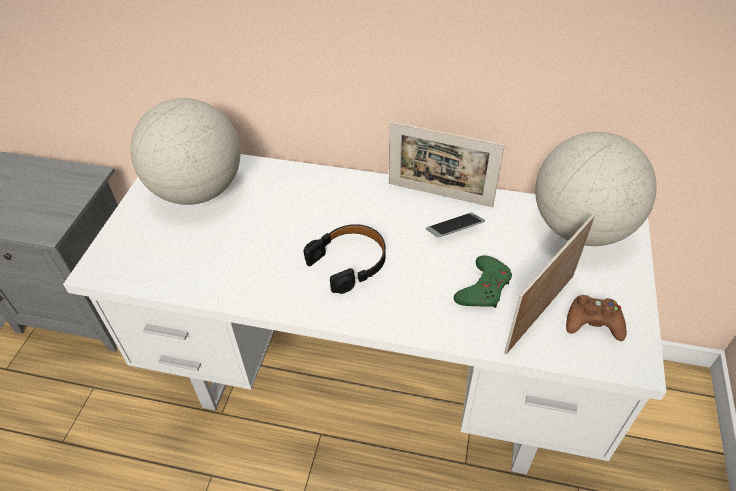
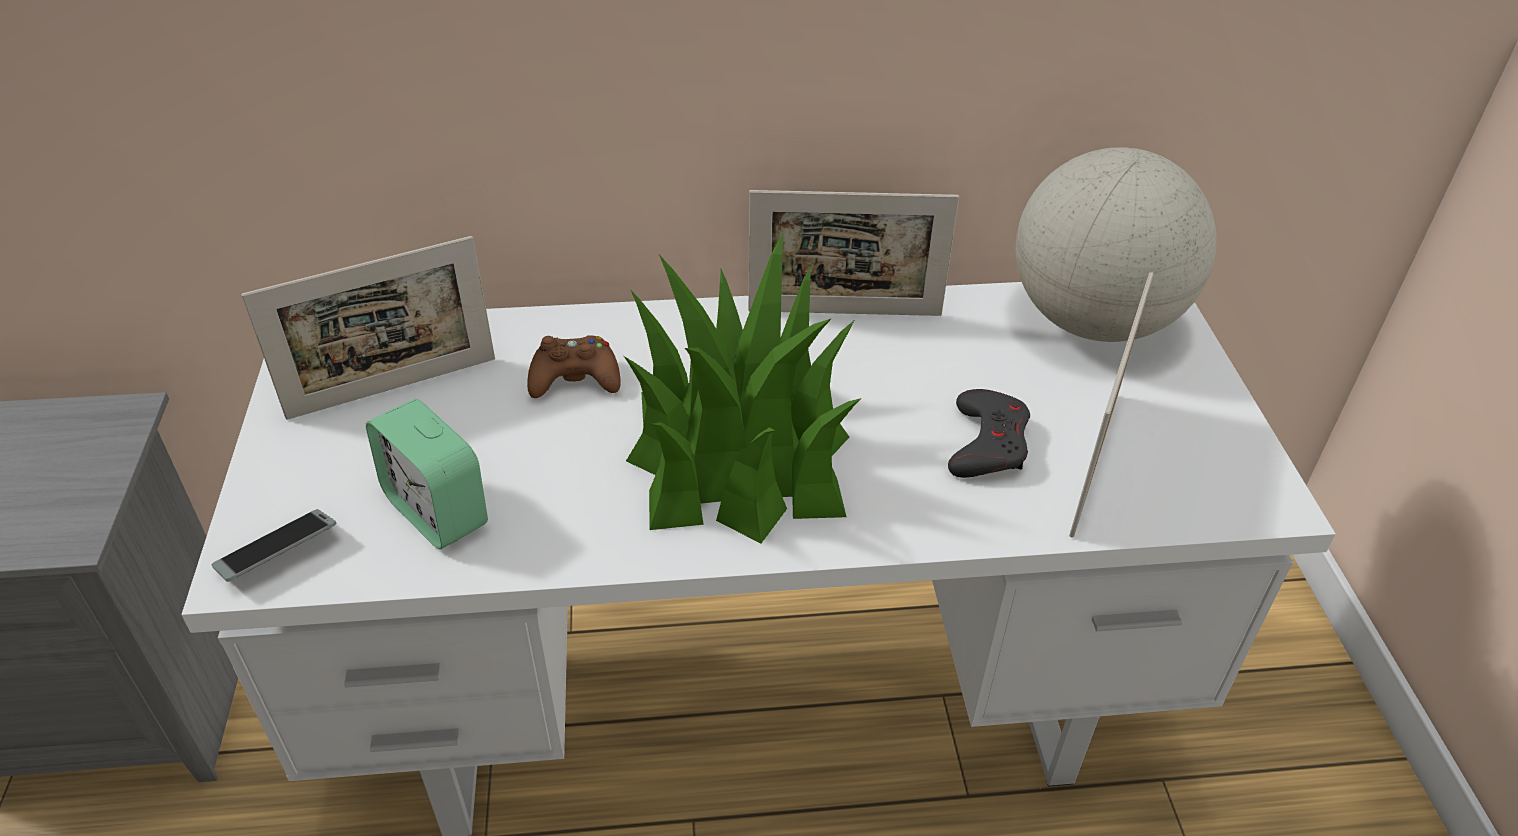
camera: 20 degrees left, 5 degrees down
(191, 259) = (437, 511): none -> alarm clock
(198, 190) = (393, 388): globe -> picture frame
(349, 262) = (740, 451): black headphones -> potted plant
(454, 229) = (895, 361): phone -> phone (278, 553)
(484, 288) = (987, 443): green game controller -> grey game controller
(593, 322) = (1181, 457): brown game controller -> brown game controller (575, 378)

